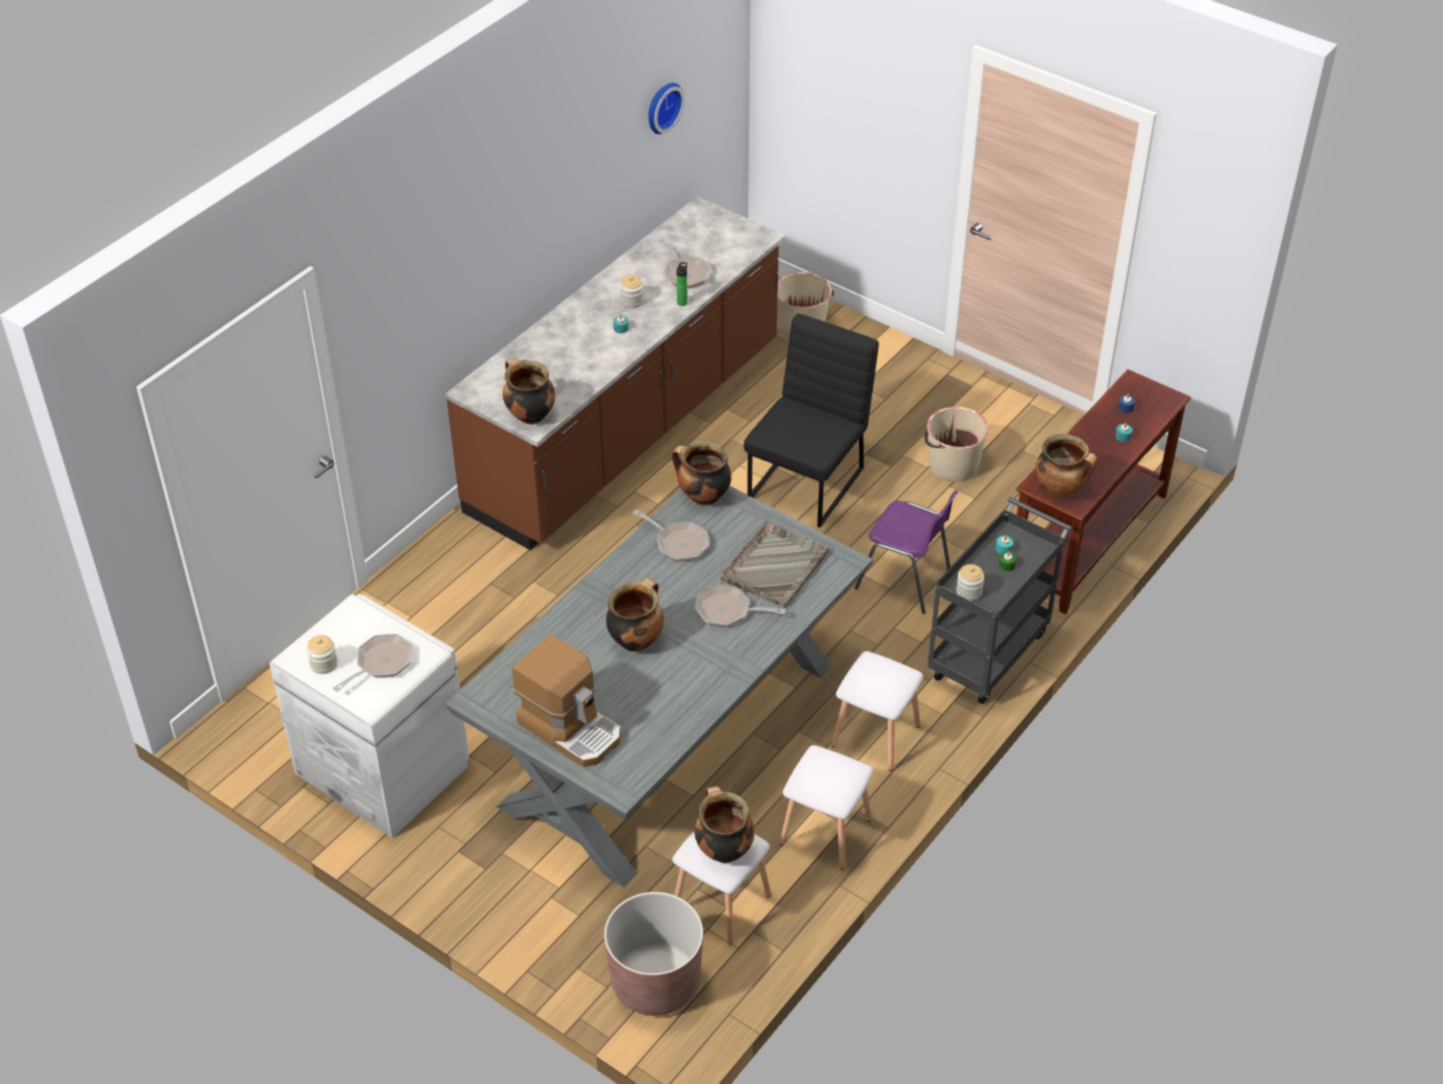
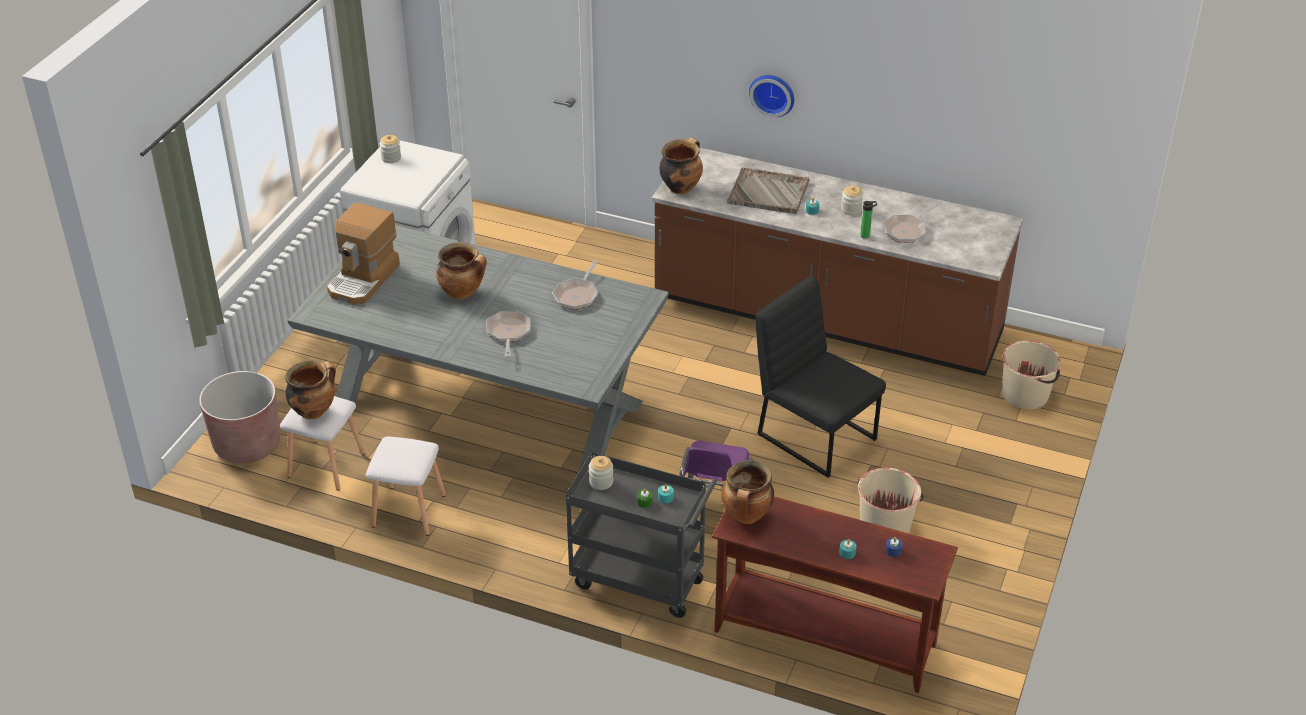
camera: 75 degrees right, 5 degrees down
(381, 663) = (397, 180): frying pan -> none
(662, 106) = (1000, 104): wall clock -> wall clock (773, 94)
(702, 497) = (637, 298): cooking pot -> none
(775, 565) = (570, 349): grey tray -> grey tray (769, 193)
(808, 481) = (814, 434): black chair -> black chair turned 150 degrees counterclockwise
(876, 737) = (519, 524): white stool -> none

